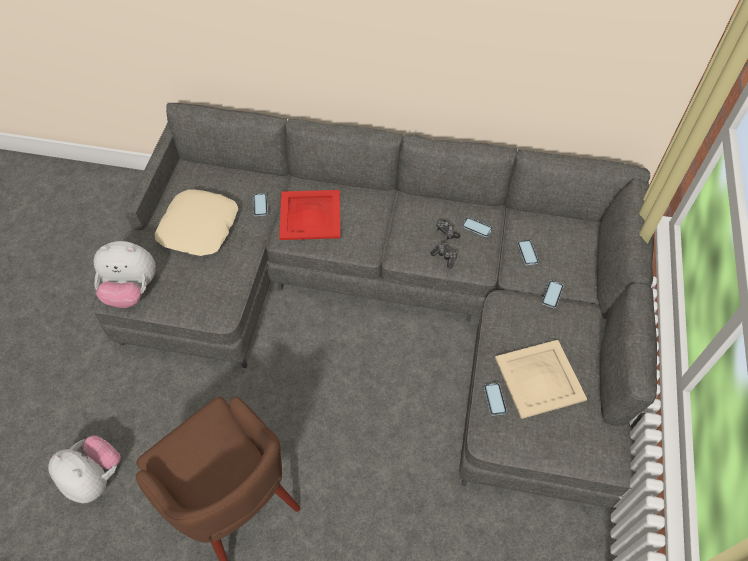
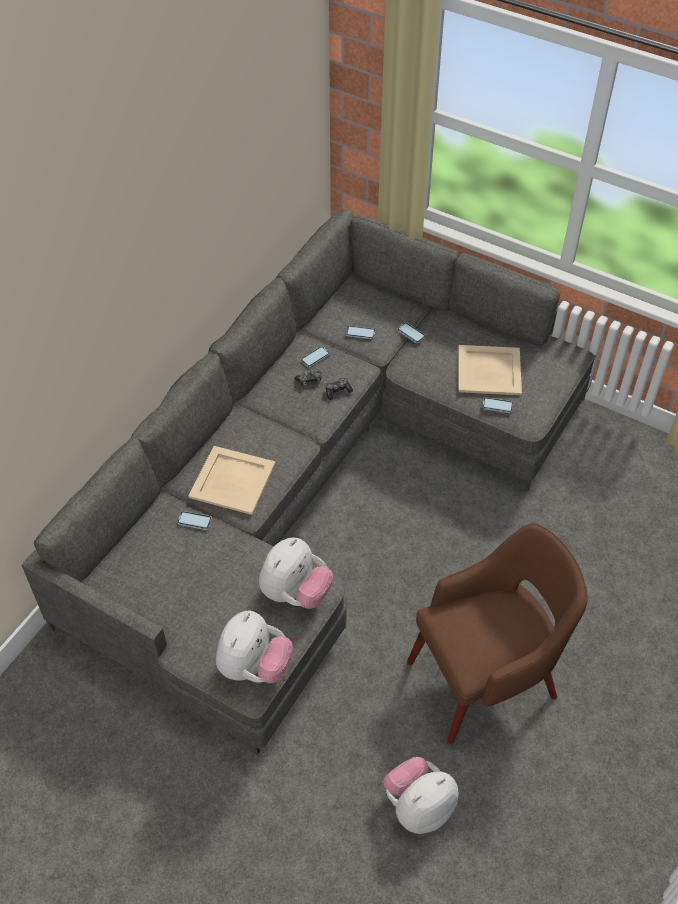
camera: 70 degrees left, 5 degrees down
(199, 228) = (198, 584): beige pillow -> none
(210, 295) = (295, 592): none -> plush toy
(309, 214) = (231, 480): red tray -> beige tray

